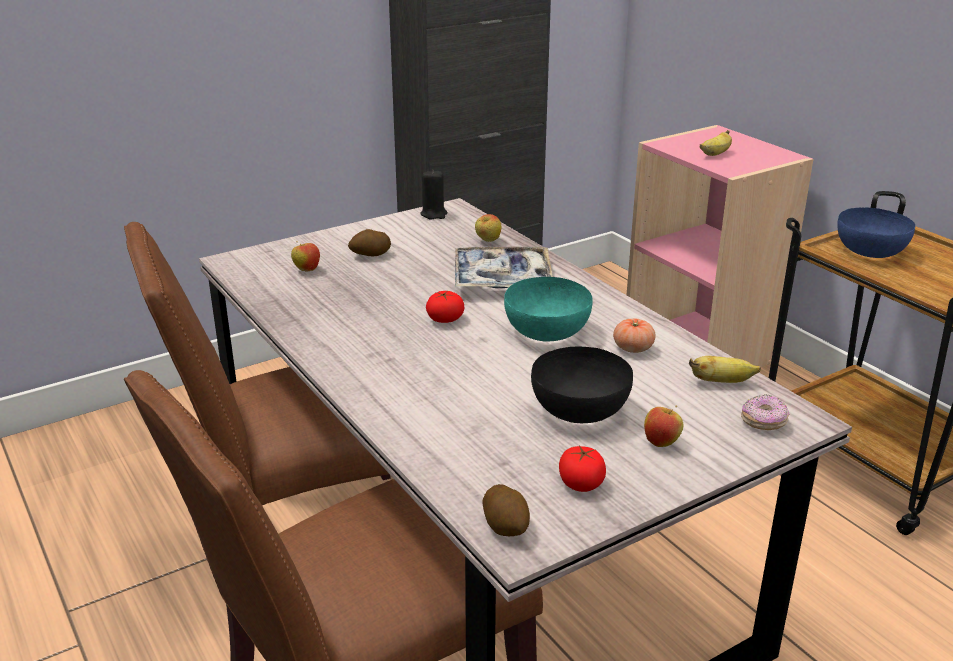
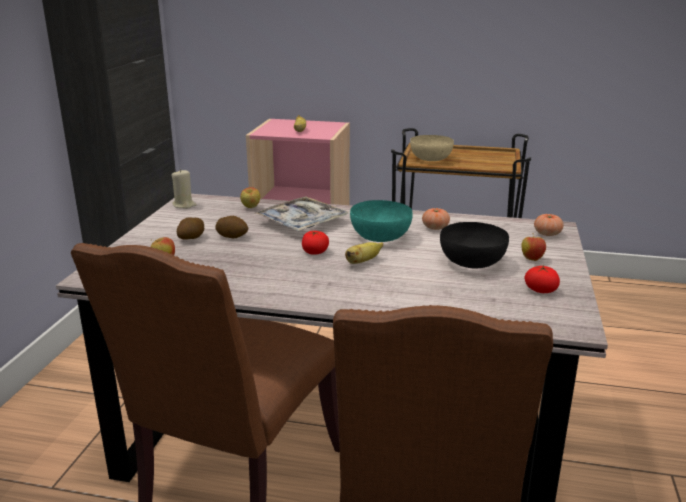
camera: 45 degrees left, 5 degrees down
(434, 214) = (184, 205): black candle -> beige candle
(506, 526) = (554, 323): potato -> potato (232, 236)
(721, 382) = (499, 226): banana -> banana (363, 261)
(763, 422) = (547, 234): donut -> tomato
(869, 251) = (430, 159): blue bowl -> beige bowl

